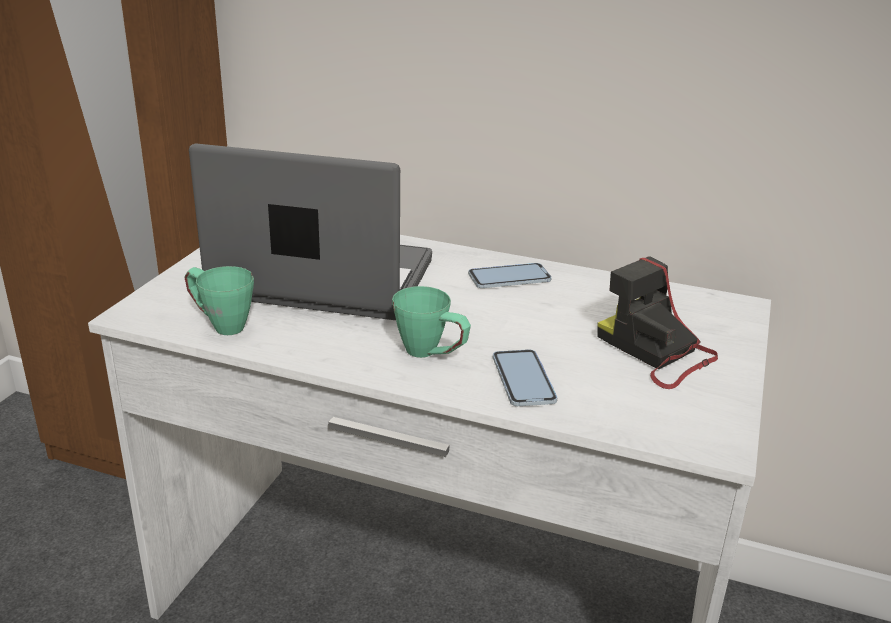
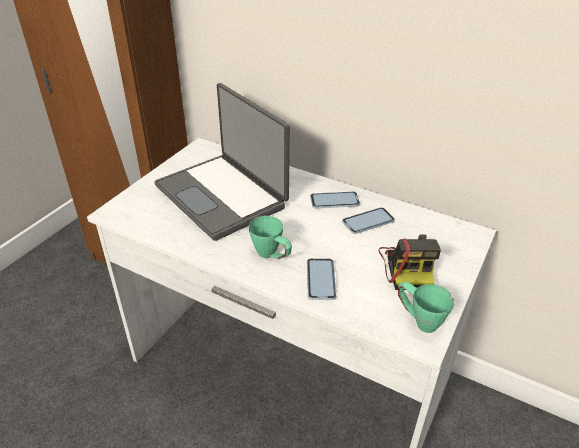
camera: 10 degrees right, 10 degrees up
(220, 324) = (157, 224): green mug -> green mug (418, 320)
(322, 281) = (223, 196): laptop -> laptop turned 150 degrees counterclockwise
(572, 300) = (368, 221): none -> phone
(656, 353) = (408, 267): camera -> camera turned 150 degrees counterclockwise

